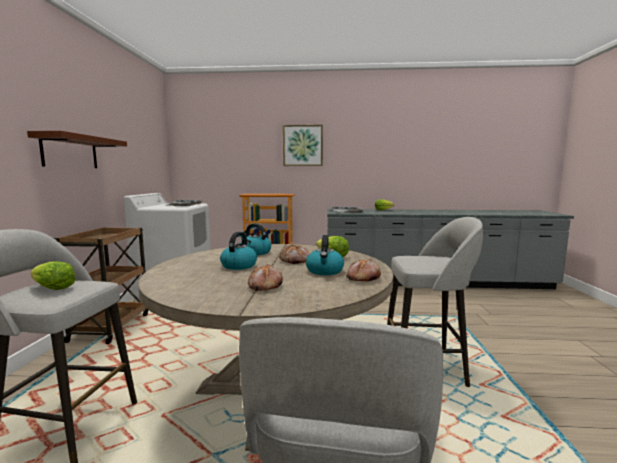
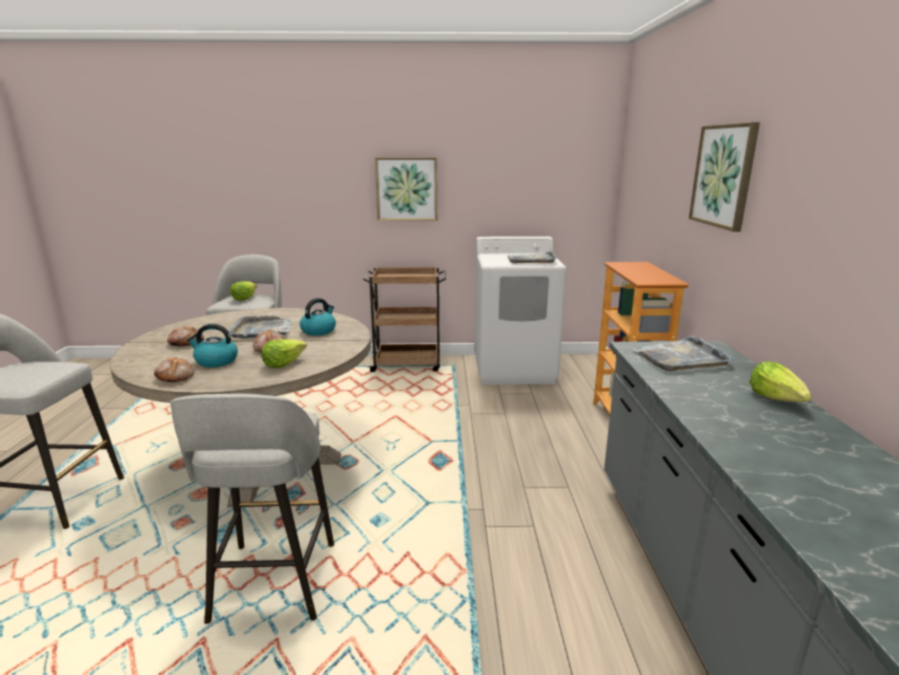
camera: 85 degrees right, 10 degrees up
(70, 152) = (406, 189): brown shelf -> picture
(239, 265) = (262, 330): kettle -> grey tray

